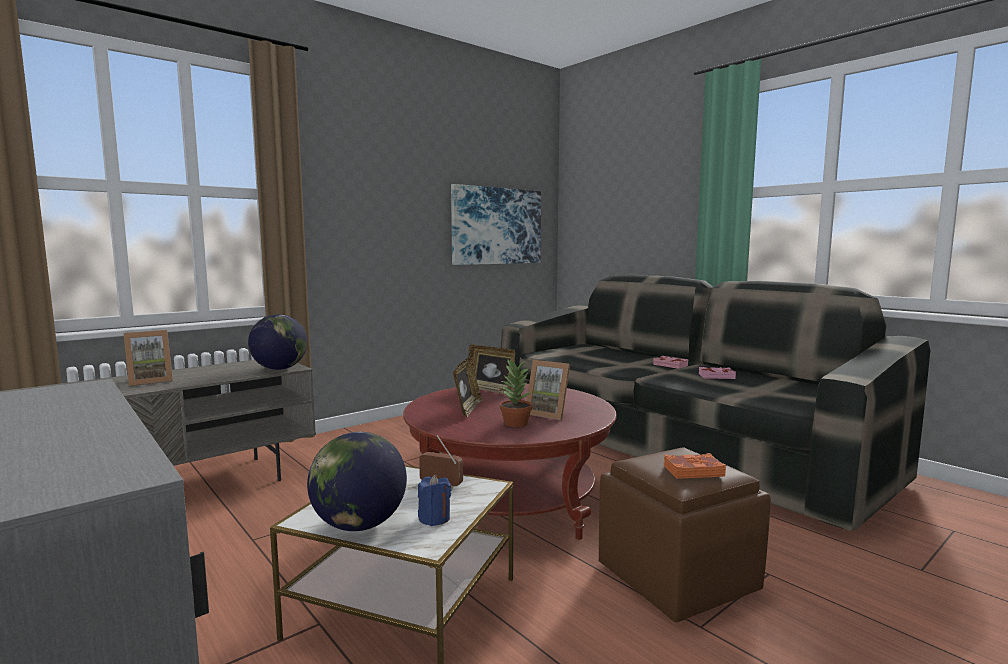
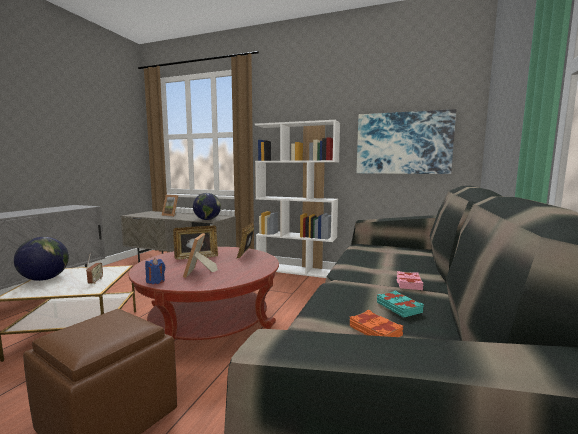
camera: 60 degrees right, 0 degrees up
(394, 424) = (296, 270): none -> white bookcase
(434, 518) = (48, 289): blue candle -> blue candle (155, 281)
(515, 423) = (171, 269): potted plant -> none
(693, 471) = (82, 333): orange book -> orange book (375, 330)
(716, 376) = (399, 307): pink book -> turquoise book

